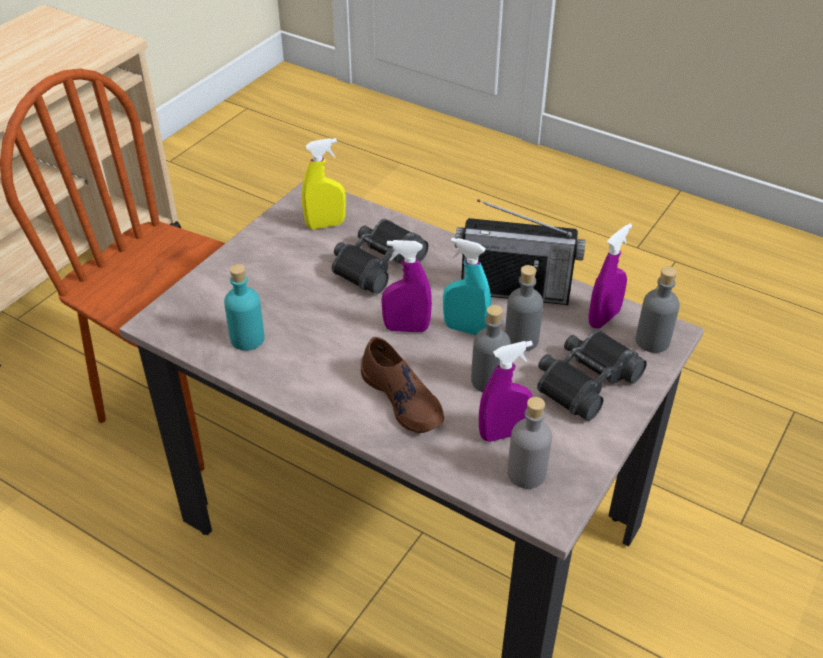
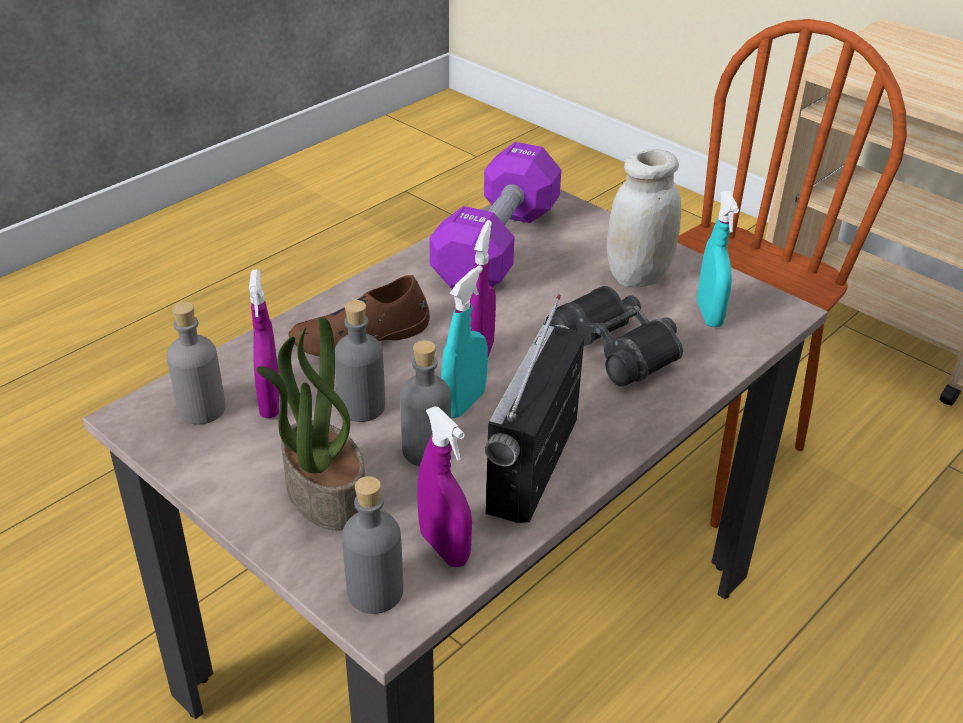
camera: 100 degrees right, 5 degrees down
(247, 339) = (497, 246): turquoise bottle -> purple dumbbell
(281, 259) = (638, 276): none -> white jar
(325, 225) = (709, 315): yellow spray bottle -> turquoise spray bottle
(585, 381) = (323, 494): black binoculars -> potted plant

